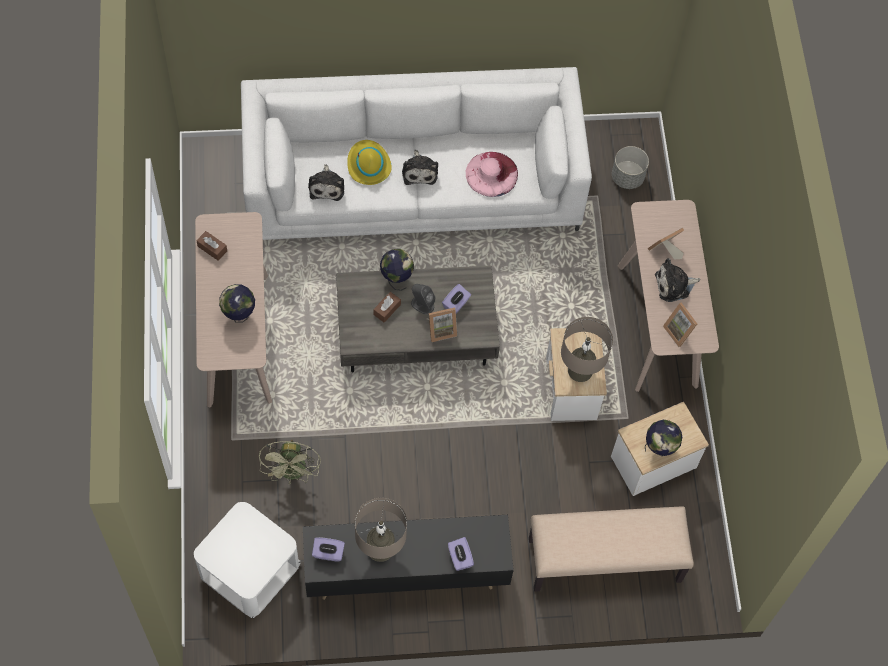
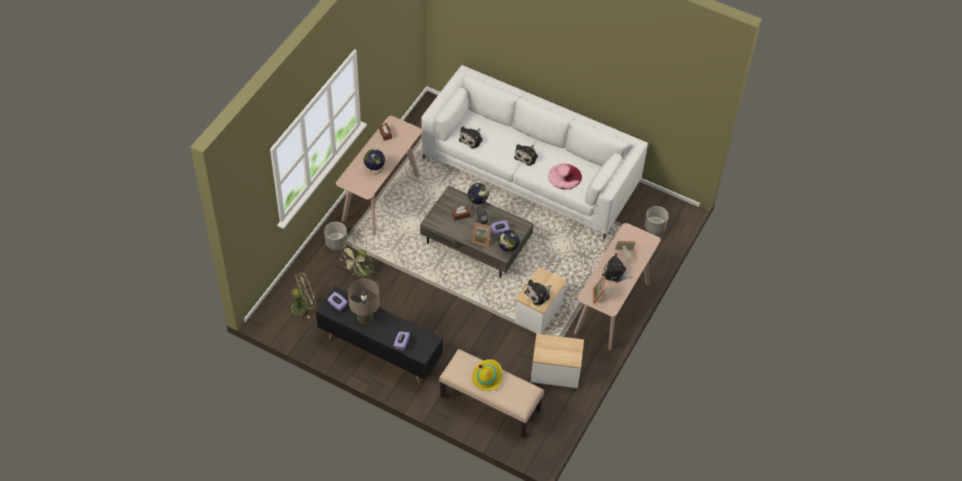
camera: 35 degrees right, 10 degrees down
(225, 445) = (336, 243): none -> grey planter
(249, 572) = (303, 306): white side table -> green fan
(368, 165) = (501, 140): yellow hat -> yellow hat (487, 376)
(580, 370) = (538, 294): beige table lamp -> plush toy
(659, 448) = (551, 354): globe -> globe (508, 250)

